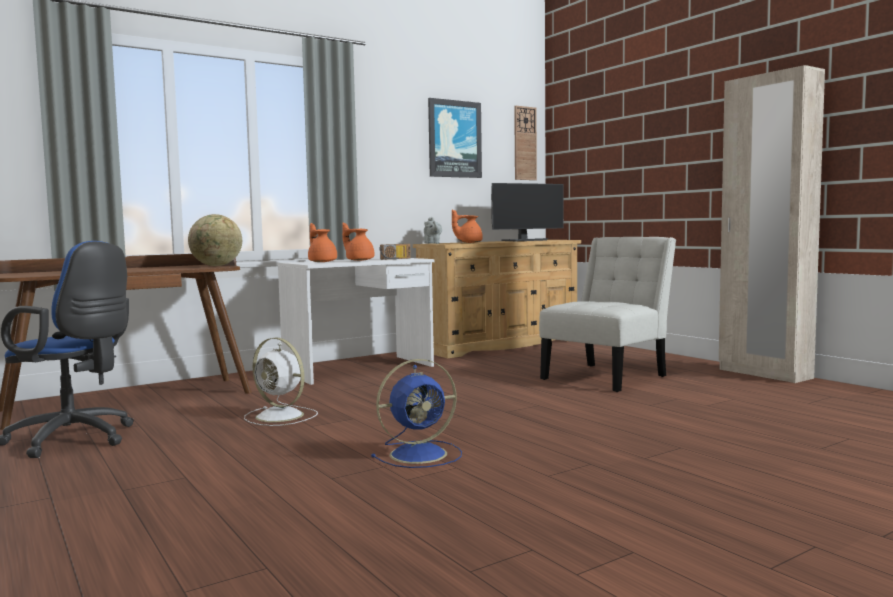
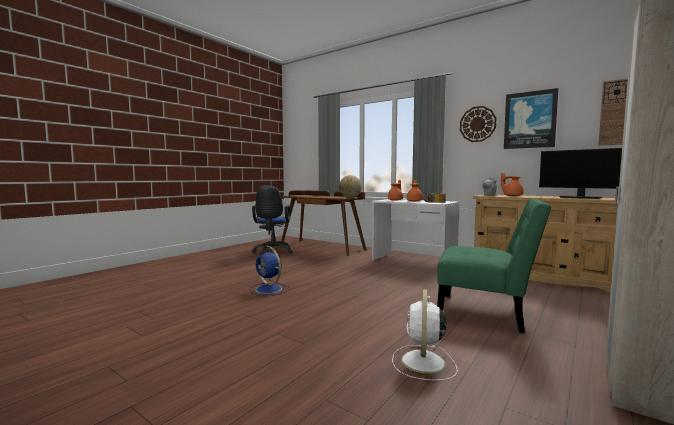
camera: 70 degrees right, 0 degrees up
(281, 416) = (314, 264): white fan -> white fan (423, 363)
(394, 135) = (477, 124): none -> wall clock
(608, 376) = (487, 313): white chair -> green chair

